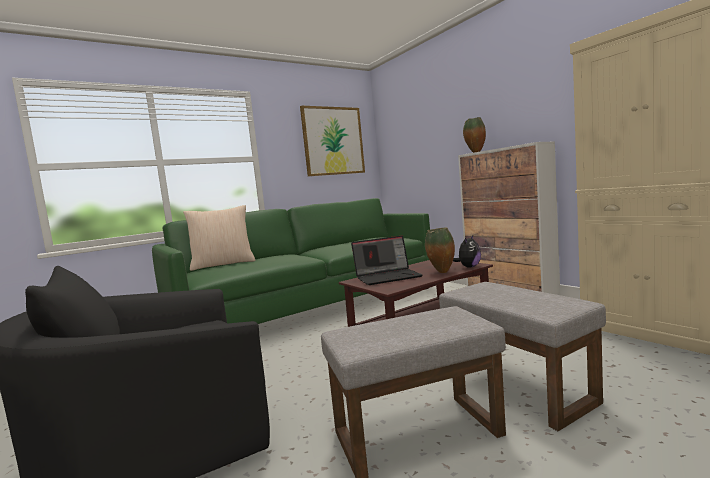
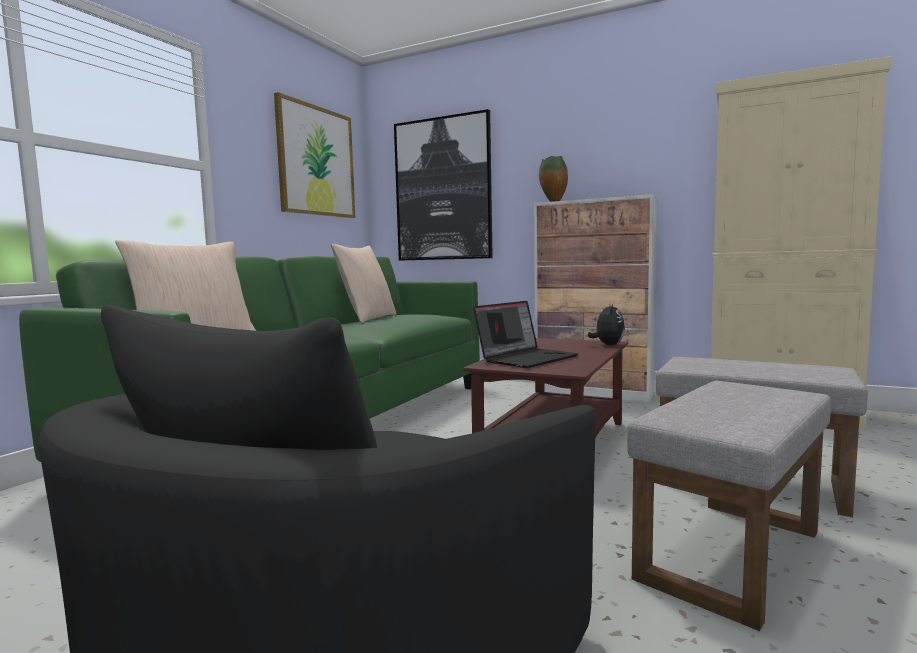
camera: 30 degrees left, 0 degrees up
(349, 241) = (367, 318): none -> beige pillow
(415, 148) = (443, 189): none -> picture
(441, 272) = (589, 351): vase -> none

